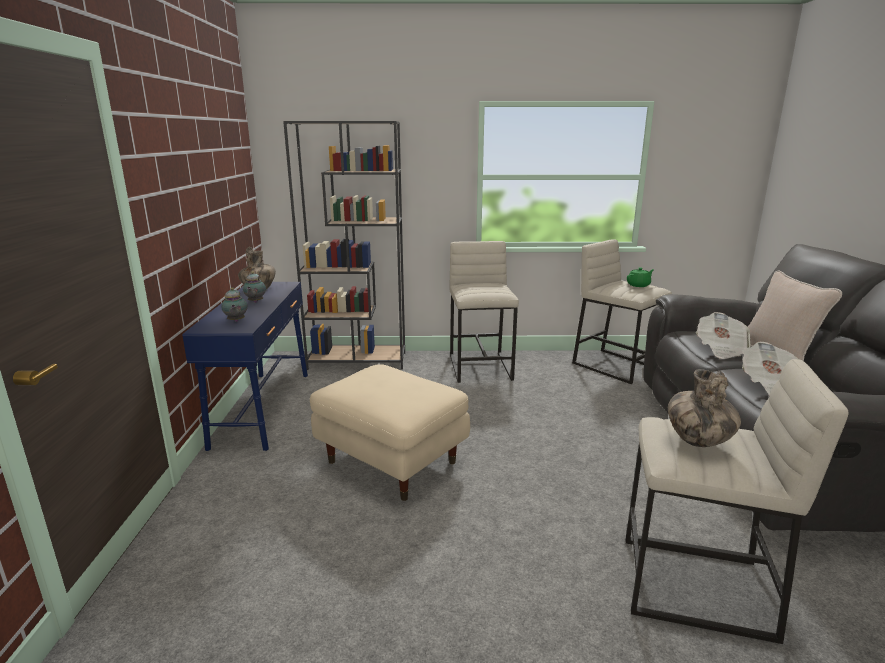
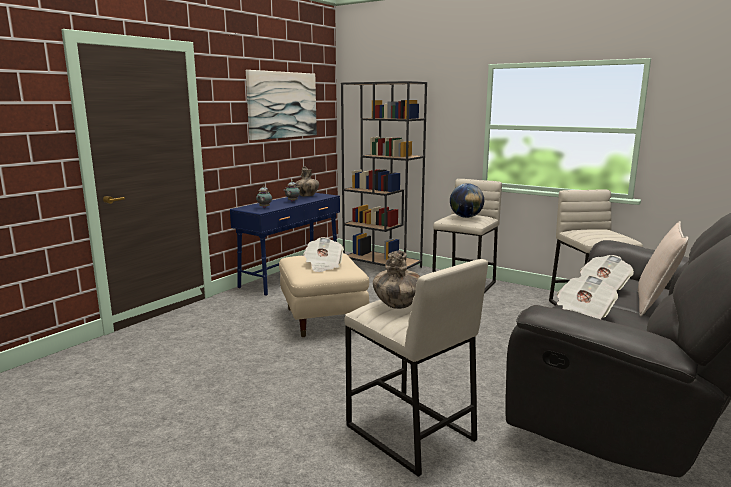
camera: 35 degrees right, 5 degrees down
(208, 156) = (282, 105): none -> picture
(402, 392) = (323, 265): none -> newspaper
(487, 288) = (466, 217): none -> globe
(639, 285) = (607, 233): green teapot -> none

